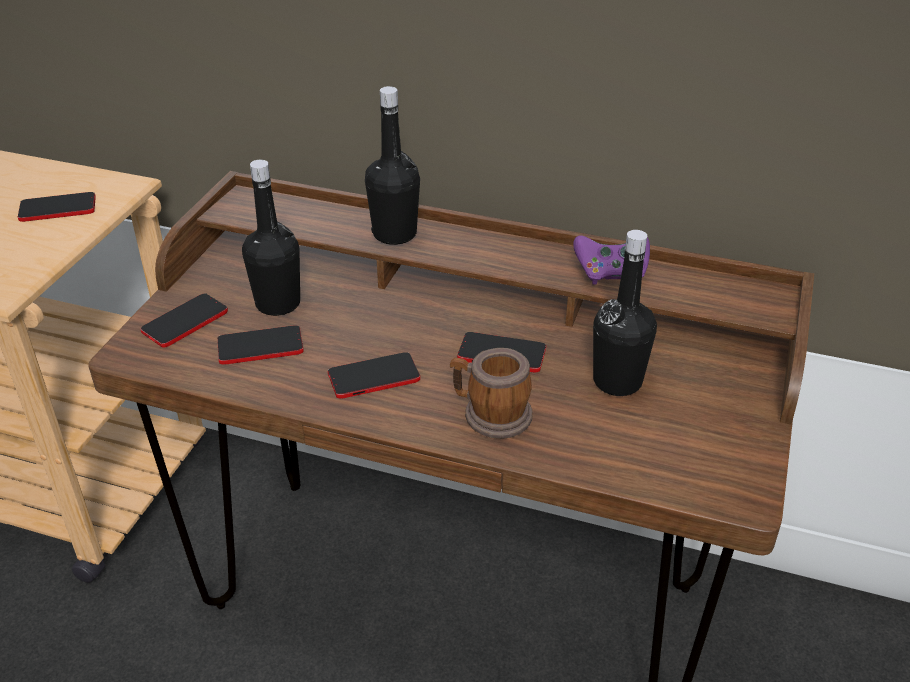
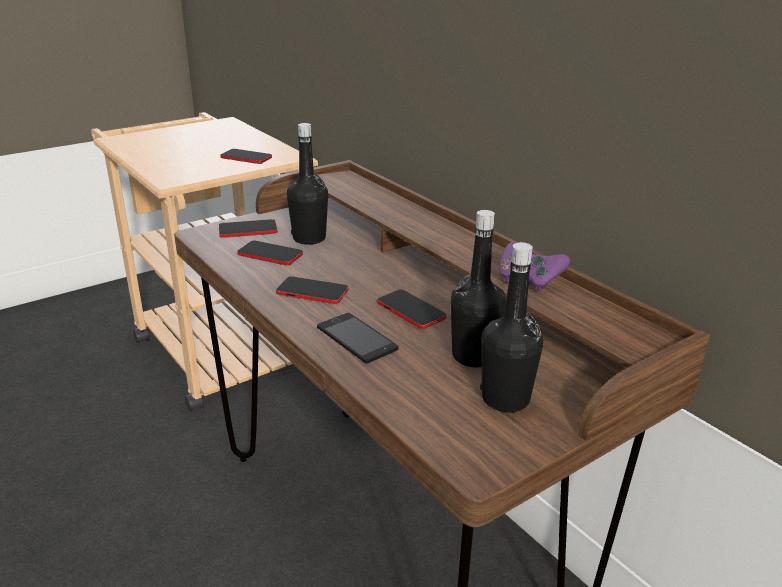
camera: 35 degrees right, 10 degrees down
(394, 234) = (405, 215): black bottle -> black bottle (505, 399)
(490, 414) = (356, 338): mug -> phone

